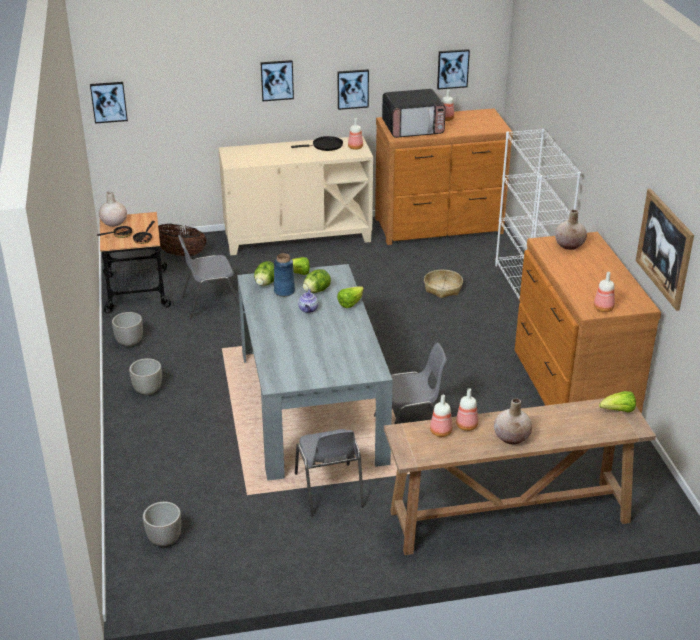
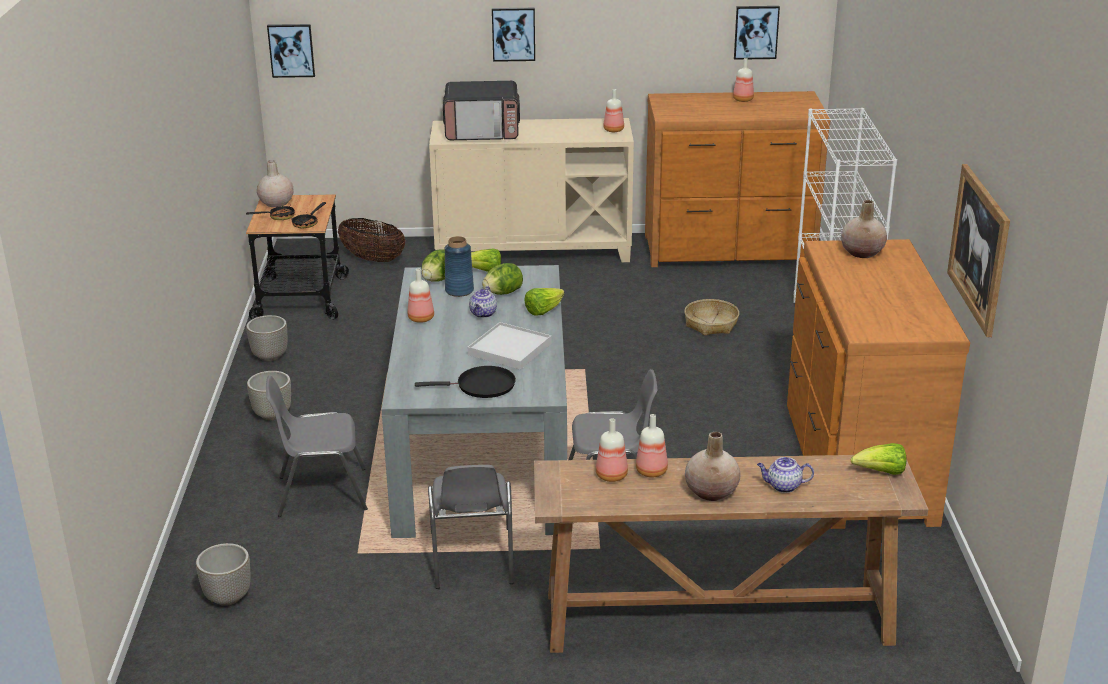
camera: 10 degrees right, 5 degrees down
(210, 304) = (390, 319): grey chair -> grey chair (321, 492)
(325, 146) = (574, 126): black frying pan -> black frying pan (482, 386)
(337, 337) = (510, 349): none -> white tray
(352, 89) = (616, 52): picture -> none
(413, 128) = (693, 108): microwave -> microwave (483, 131)
(557, 428) = (783, 486): none -> teapot
(604, 308) = (885, 331): bottle -> bottle (422, 318)

